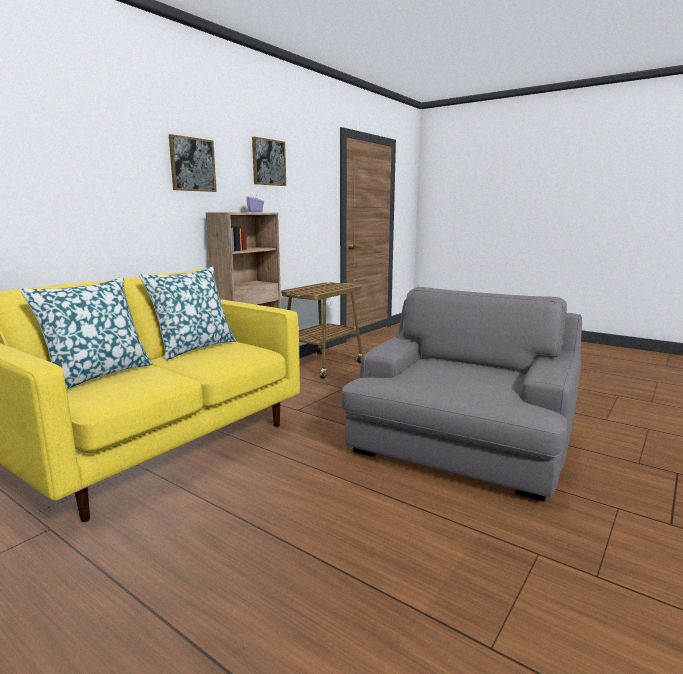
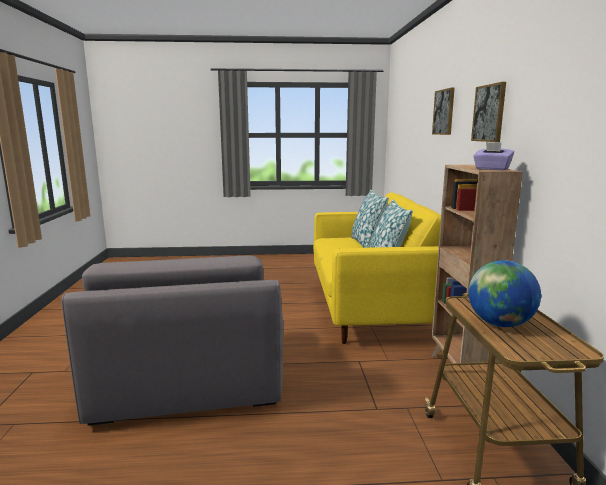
camera: 140 degrees right, 0 degrees up
(268, 162) = (566, 91): picture -> picture (444, 112)
(328, 289) = (499, 324): none -> globe

